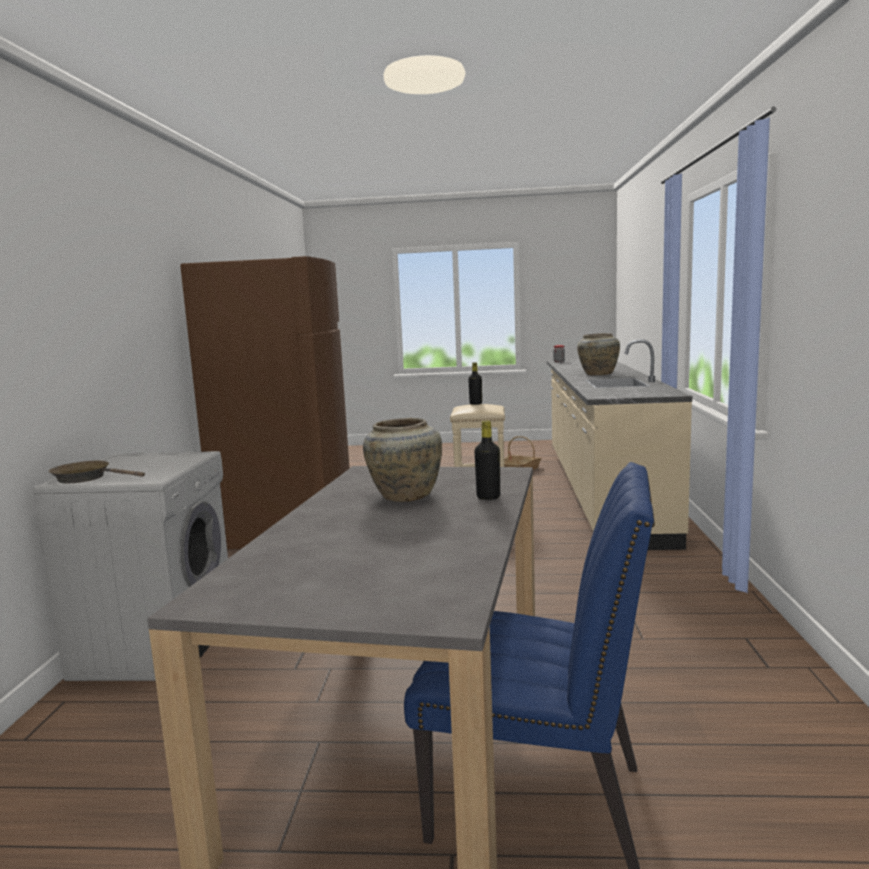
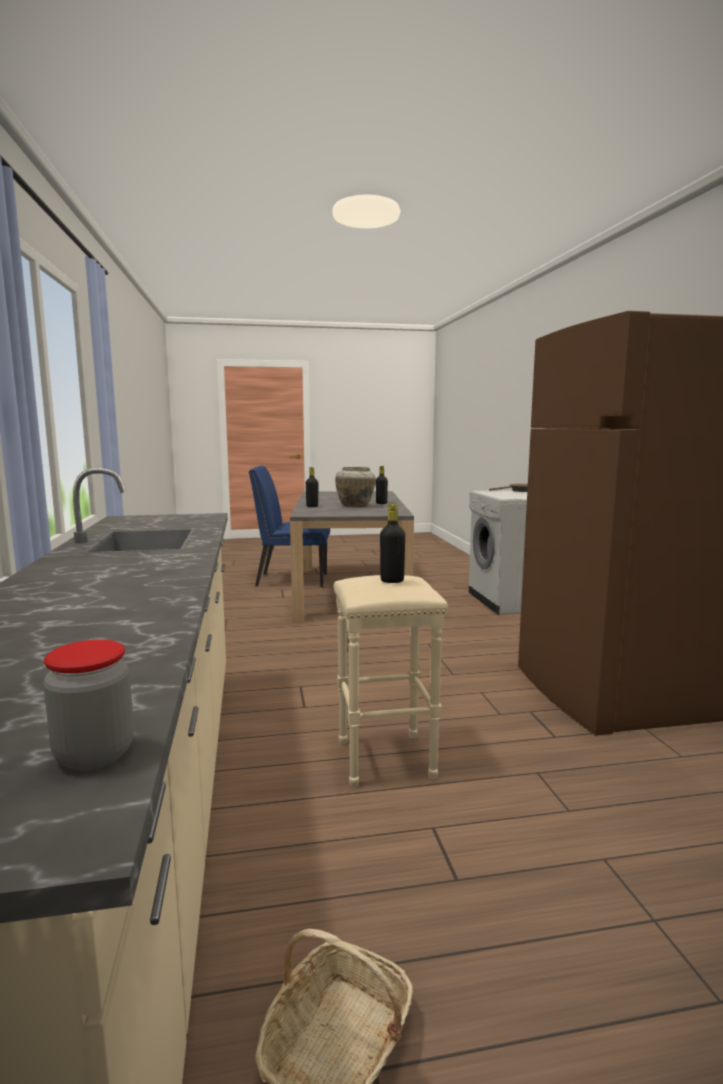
camera: 165 degrees right, 0 degrees up
(341, 506) = (381, 503): none -> black bottle
(597, 374) = (126, 570): beige vase -> none

